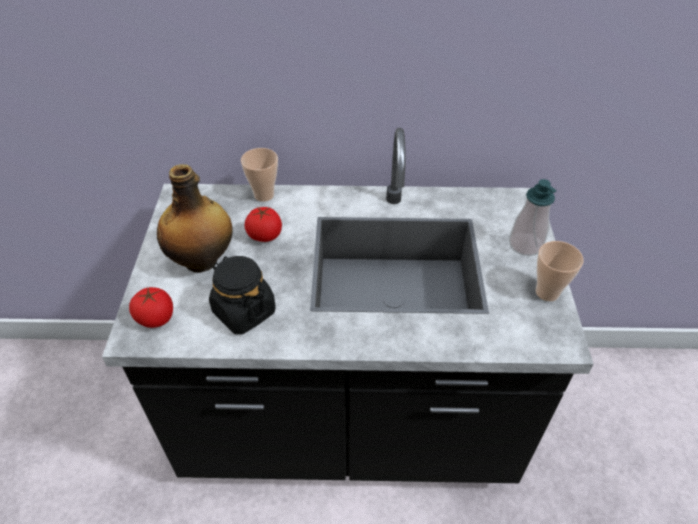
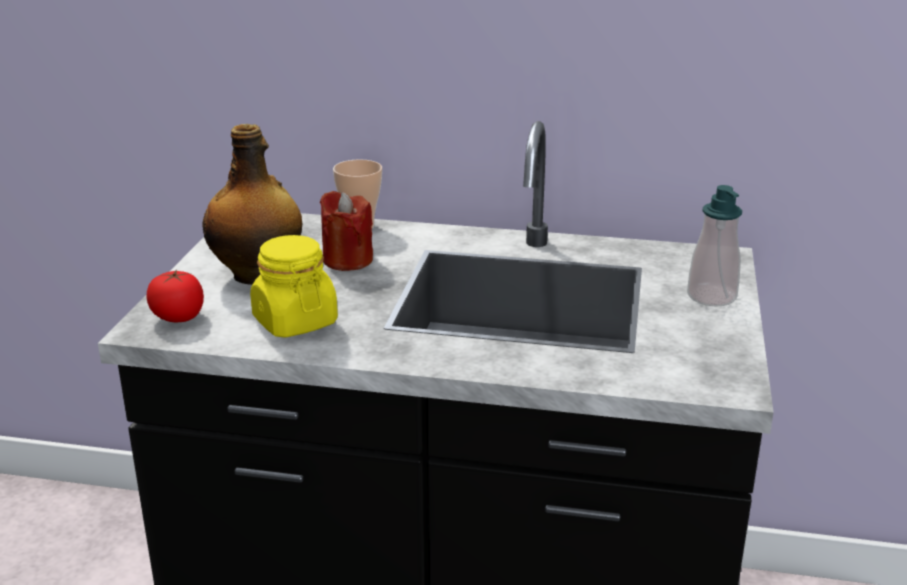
camera: 10 degrees right, 20 degrees down
(244, 311) = (294, 321): black jar -> yellow jar
(265, 235) = (348, 260): tomato -> red candle
(547, 292) = (728, 341): cup -> none

